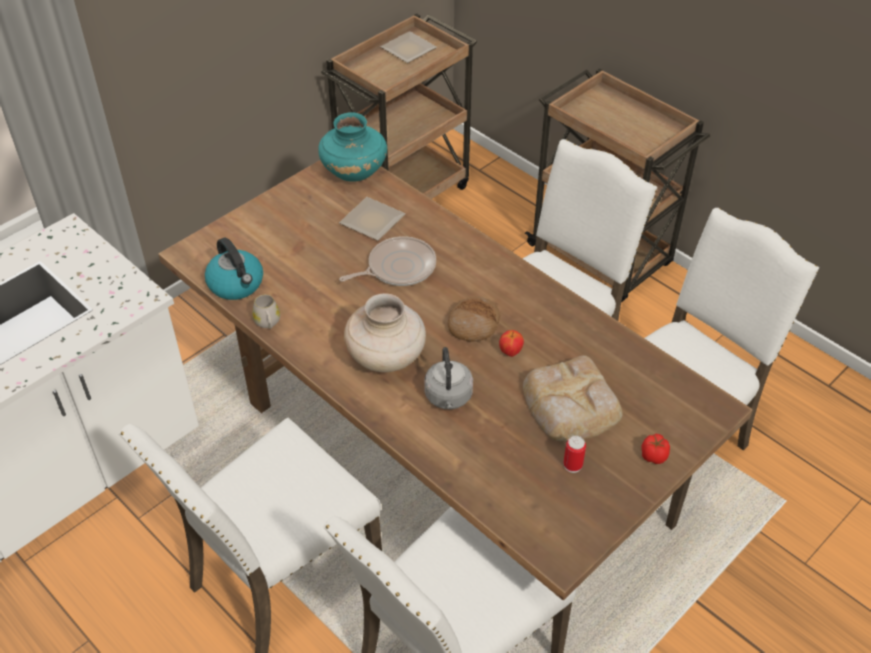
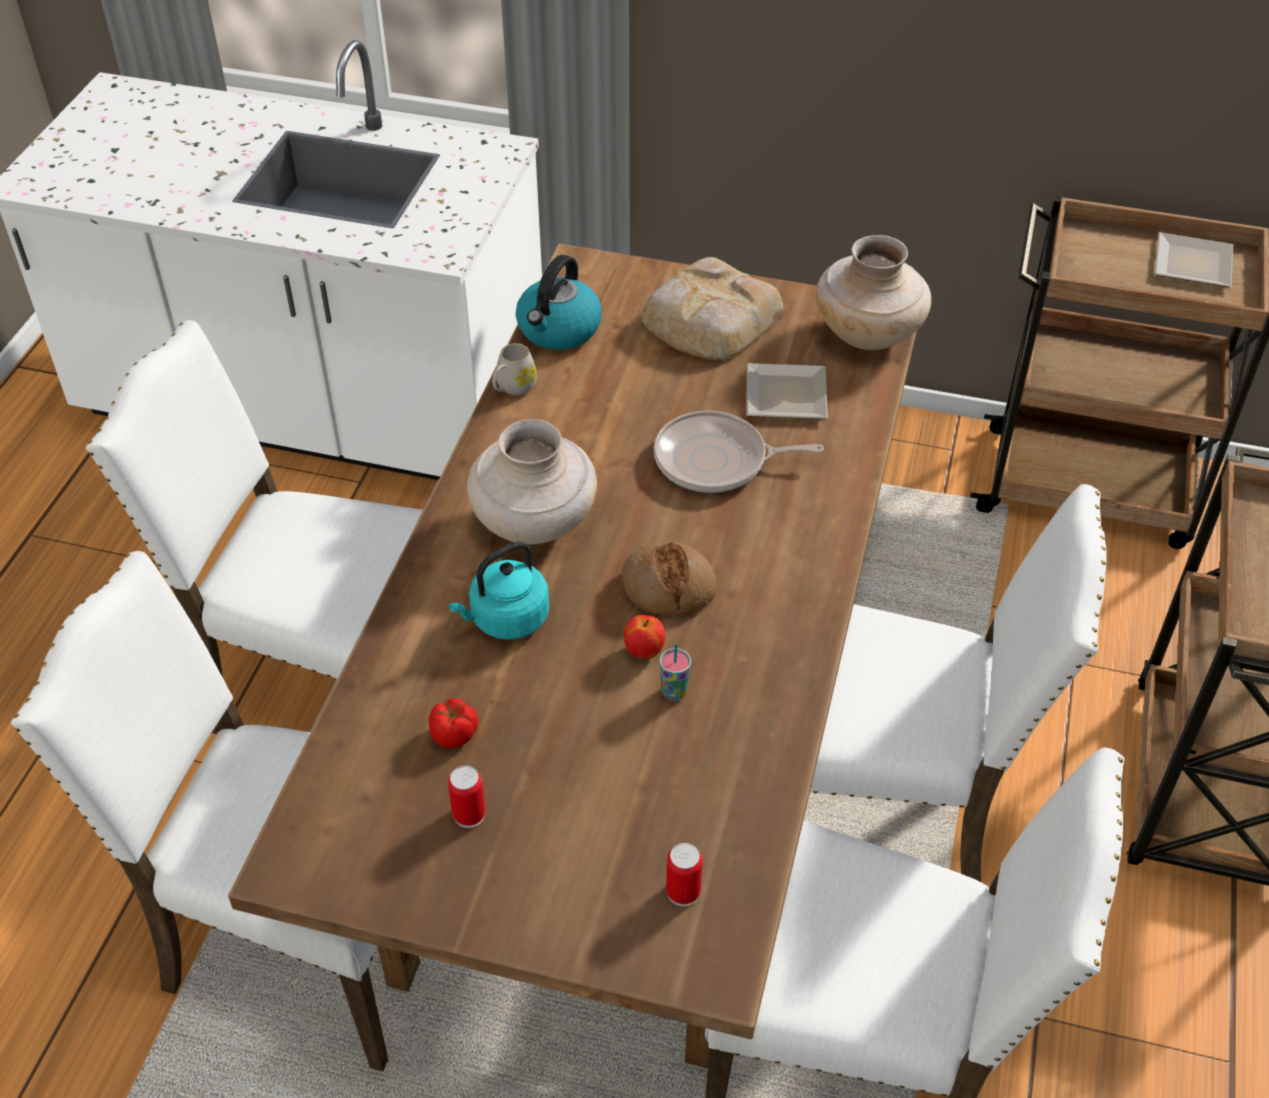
camera: 60 degrees right, 0 degrees up
(354, 172) = (868, 335): turquoise vase -> beige vase
(398, 267) = (716, 461): frying pan -> frying pan turned 150 degrees clockwise
(448, 398) = (506, 619): grey kettle -> turquoise kettle
(545, 352) = (674, 692): none -> cup
(570, 405) = (587, 766): bread -> bread (708, 319)
(654, 455) = (553, 914): tomato -> tomato (455, 734)
(667, 401) = (683, 892): none -> can

